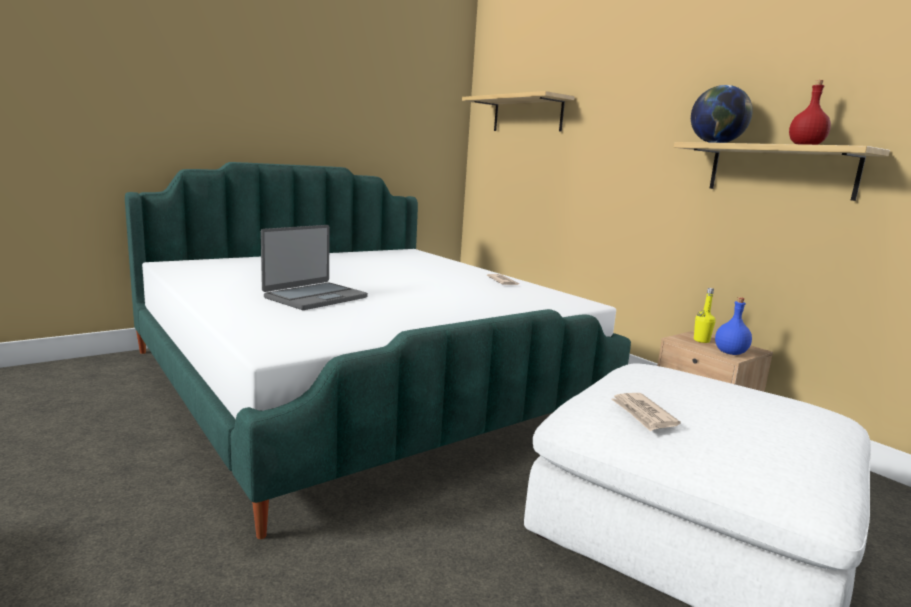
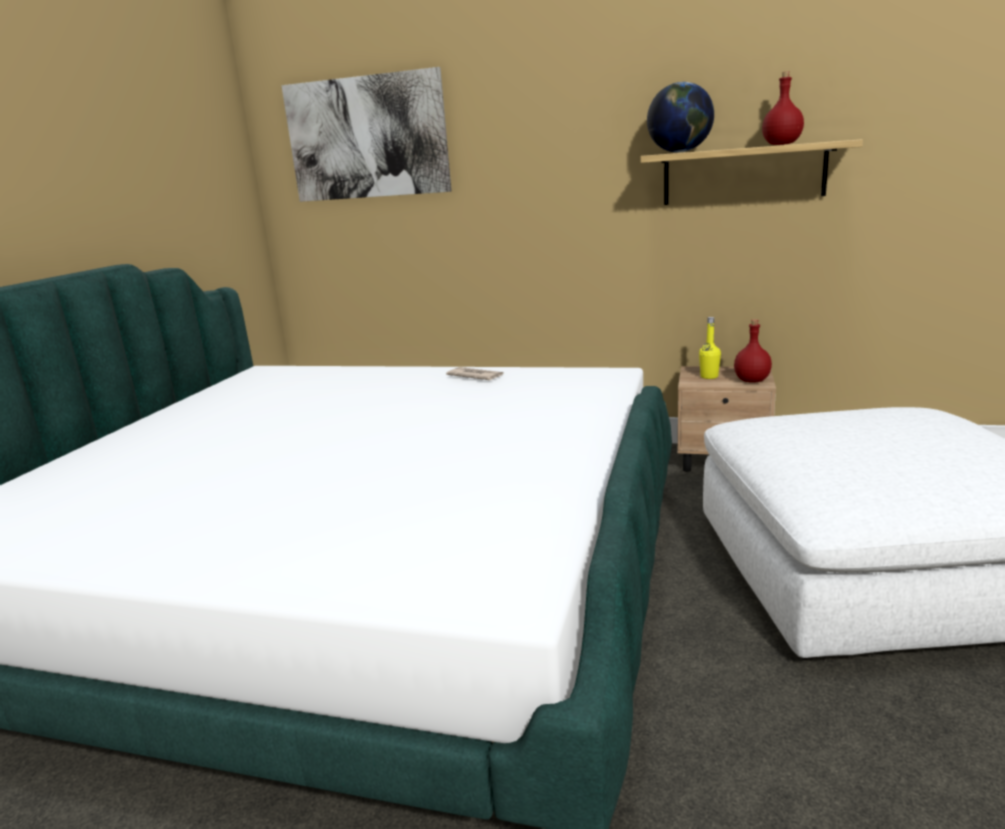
camera: 35 degrees left, 5 degrees up
(315, 297) = (333, 491): laptop -> none
(527, 115) = (367, 138): shelf -> picture
(643, 414) = (876, 476): newspaper -> none
(730, 353) = (751, 381): blue bottle -> red bottle

